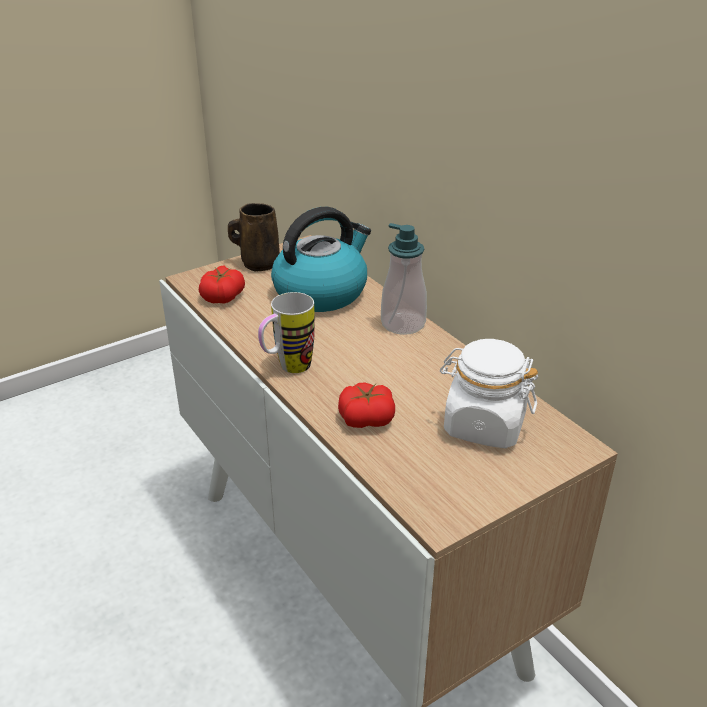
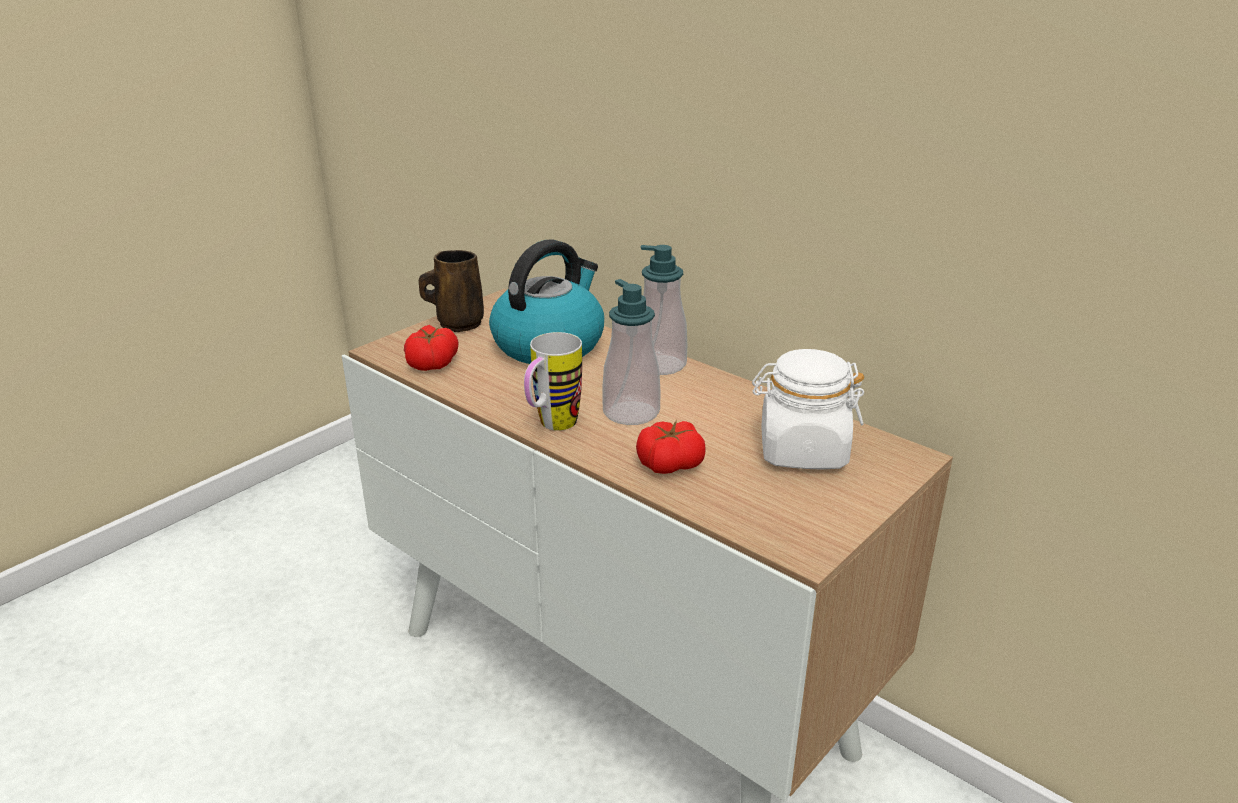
camera: 15 degrees left, 5 degrees down
(357, 365) = (631, 412): none -> soap dispenser

